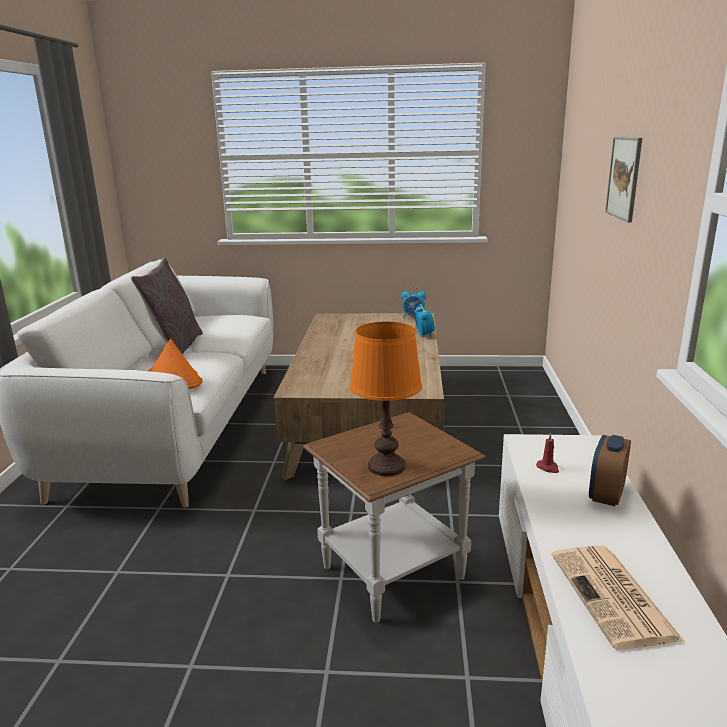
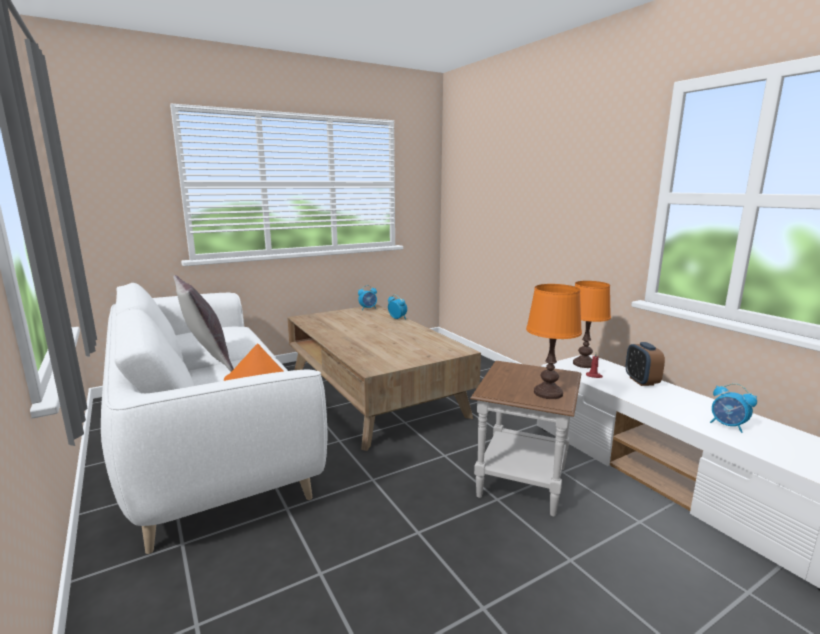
camera: 35 degrees left, 5 degrees down
(566, 448) = (584, 364): none -> orange table lamp
(613, 597) = (728, 426): newspaper -> alarm clock
(624, 178) = (545, 194): picture -> none

